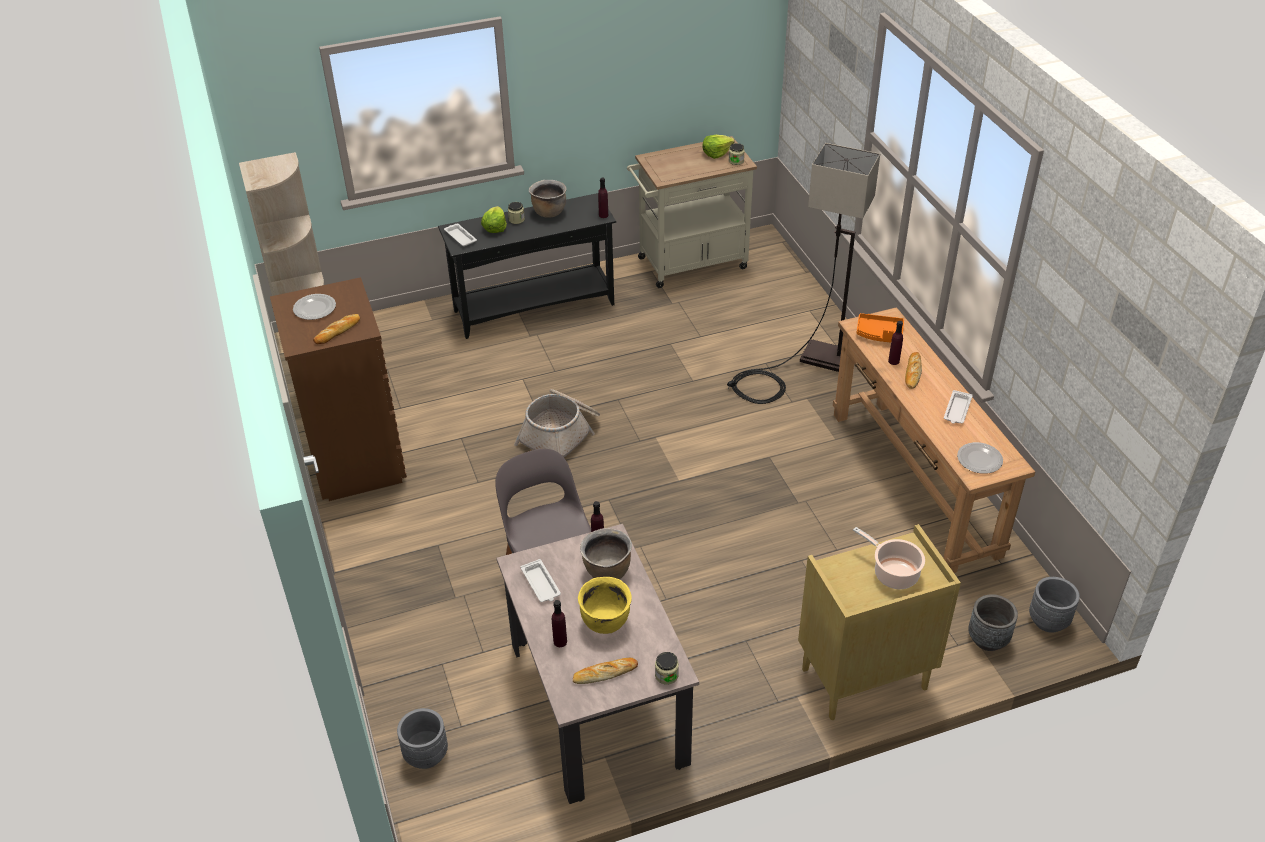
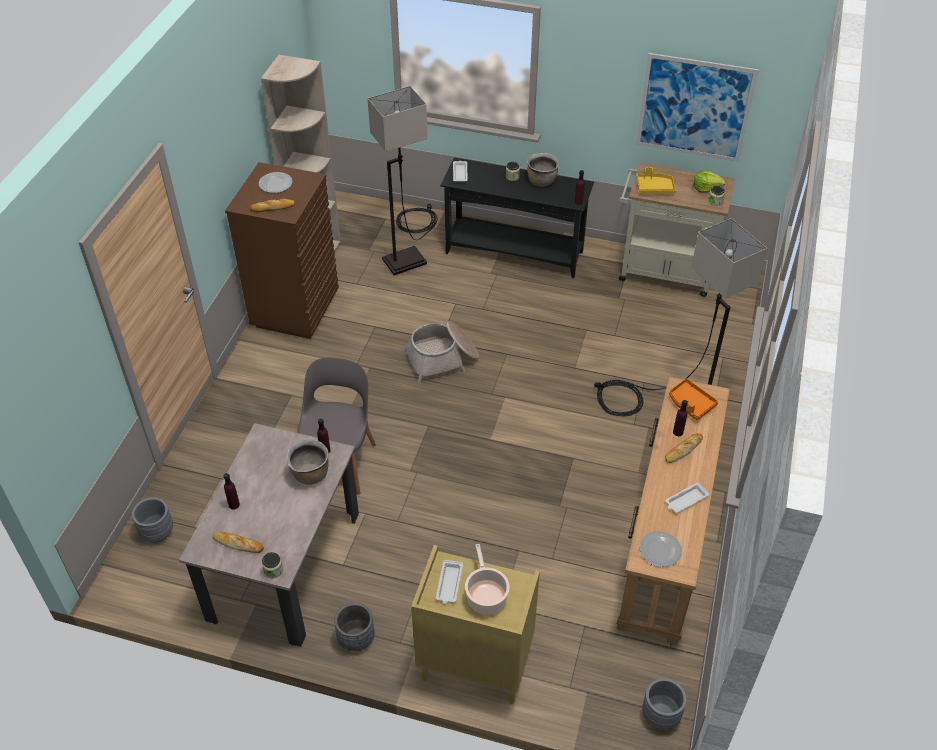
camera: 35 degrees right, 5 degrees up
(417, 341) = (412, 239): none -> floor lamp
(495, 227) = (491, 176): lettuce -> none
(541, 584) = (261, 458): white tray -> white tray (449, 584)
(606, 622) = (274, 509): yellow cooking pot -> none
(672, 170) = (654, 187): none -> yellow tray
(679, 75) = (694, 108): none -> picture
(987, 639) = (597, 698): grey planter -> grey planter (356, 639)

